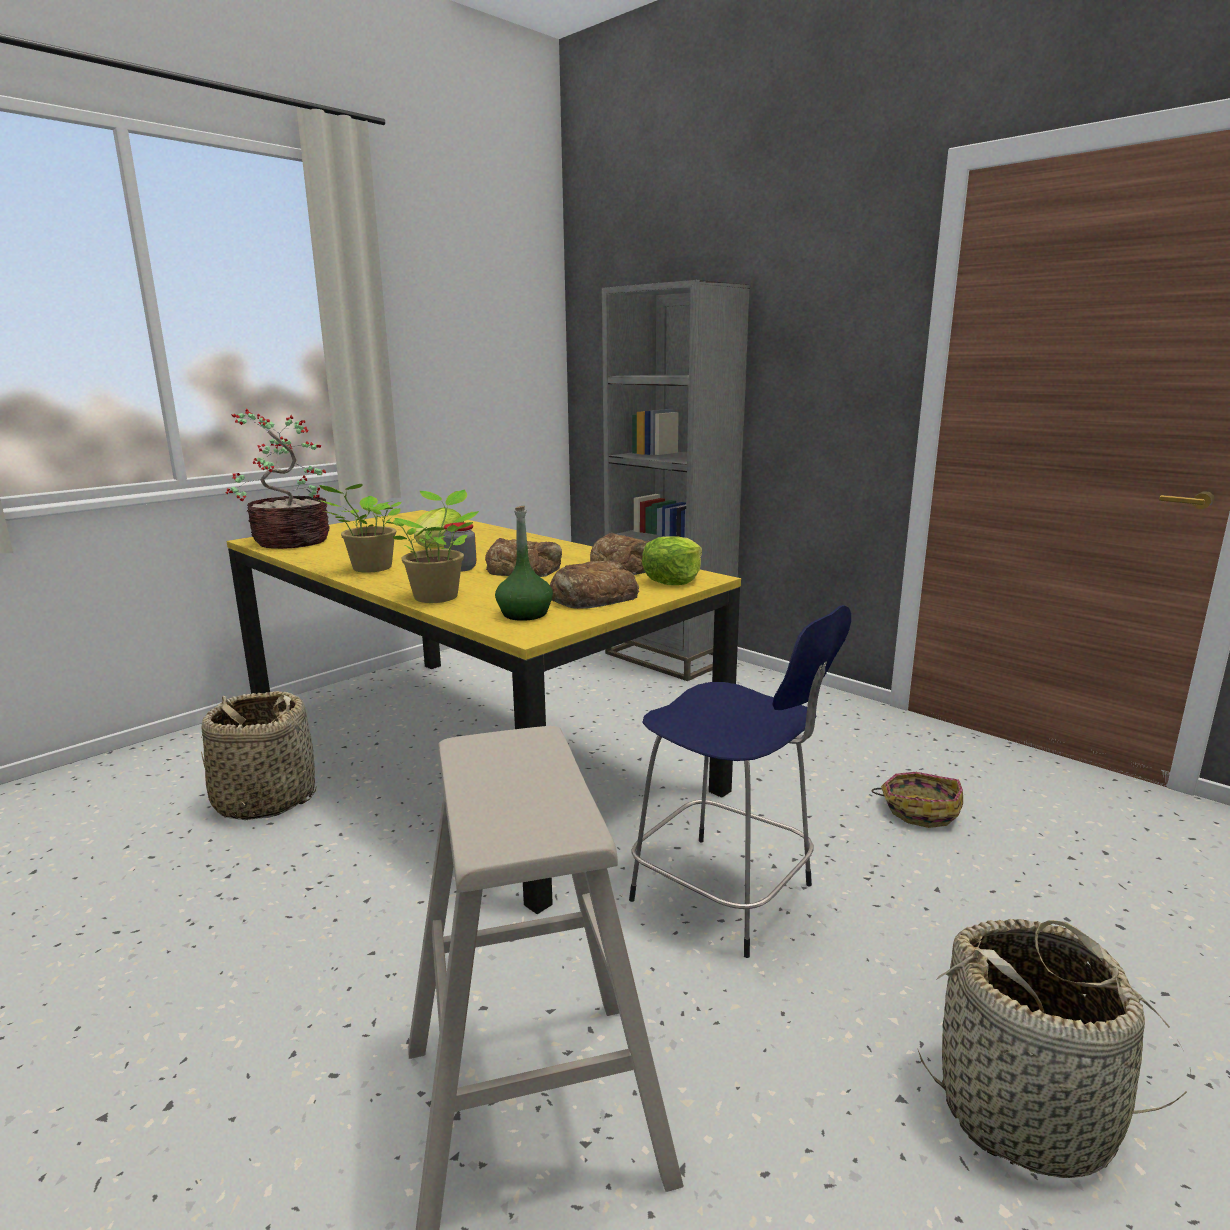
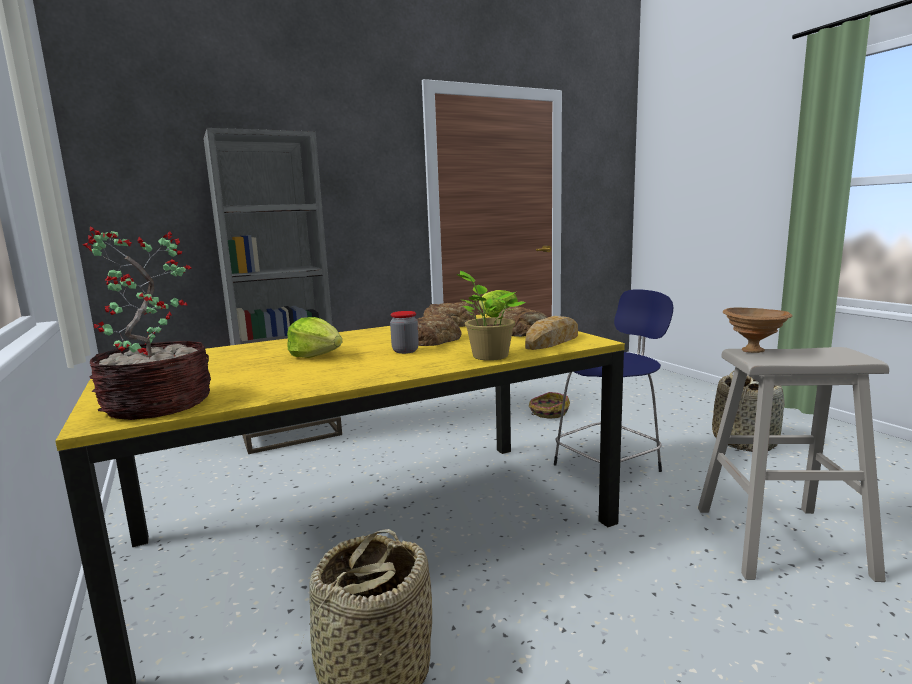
camera: 70 degrees left, 5 degrees down
(369, 569) = (365, 373): potted plant -> none
(524, 614) = (551, 341): green bottle -> bread
(543, 744) = (752, 350): none -> brown bowl

